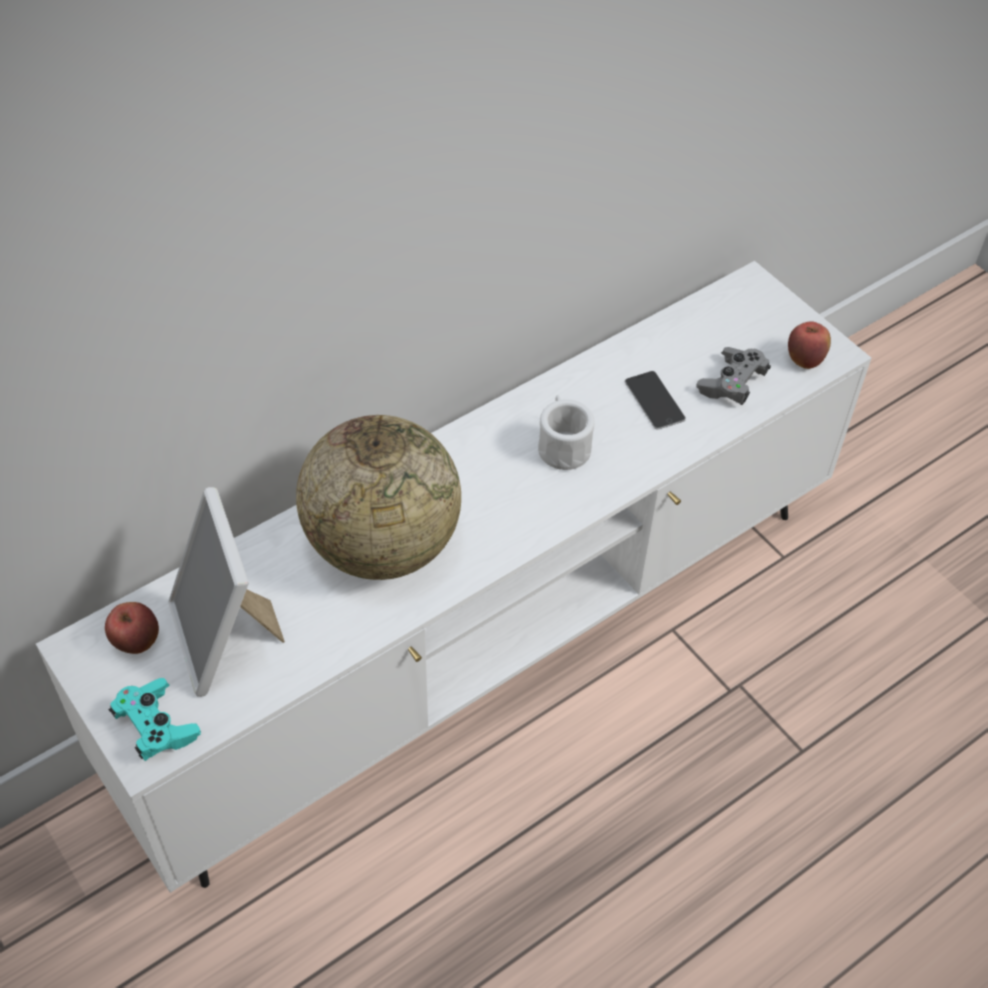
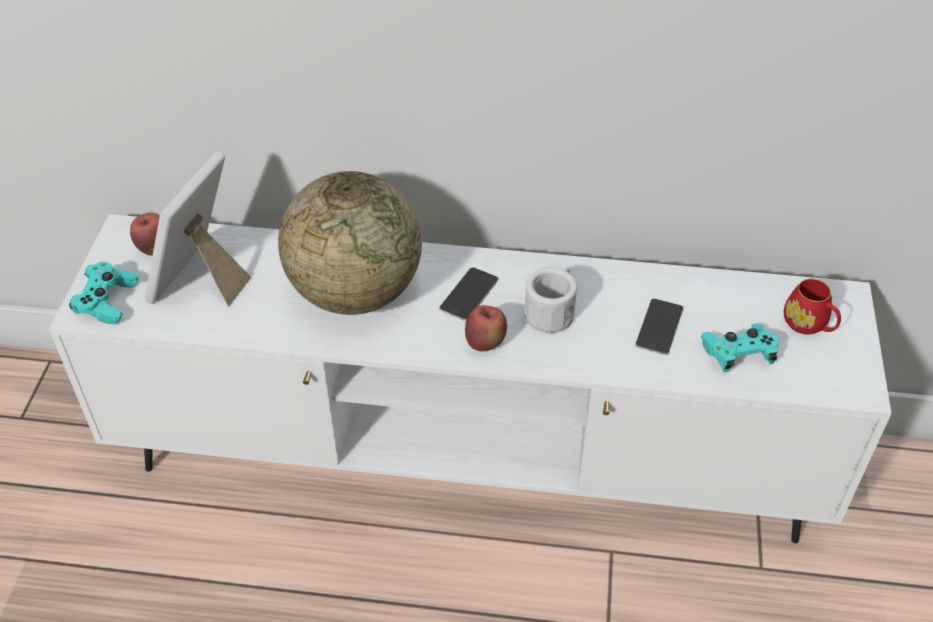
camera: 45 degrees right, 5 degrees down
(480, 477) = (469, 294): none -> phone
(732, 384) = (738, 354): grey game controller -> turquoise game controller
(752, 325) = (808, 325): none -> red mug
(804, 360) = (824, 377): apple -> apple (485, 343)

